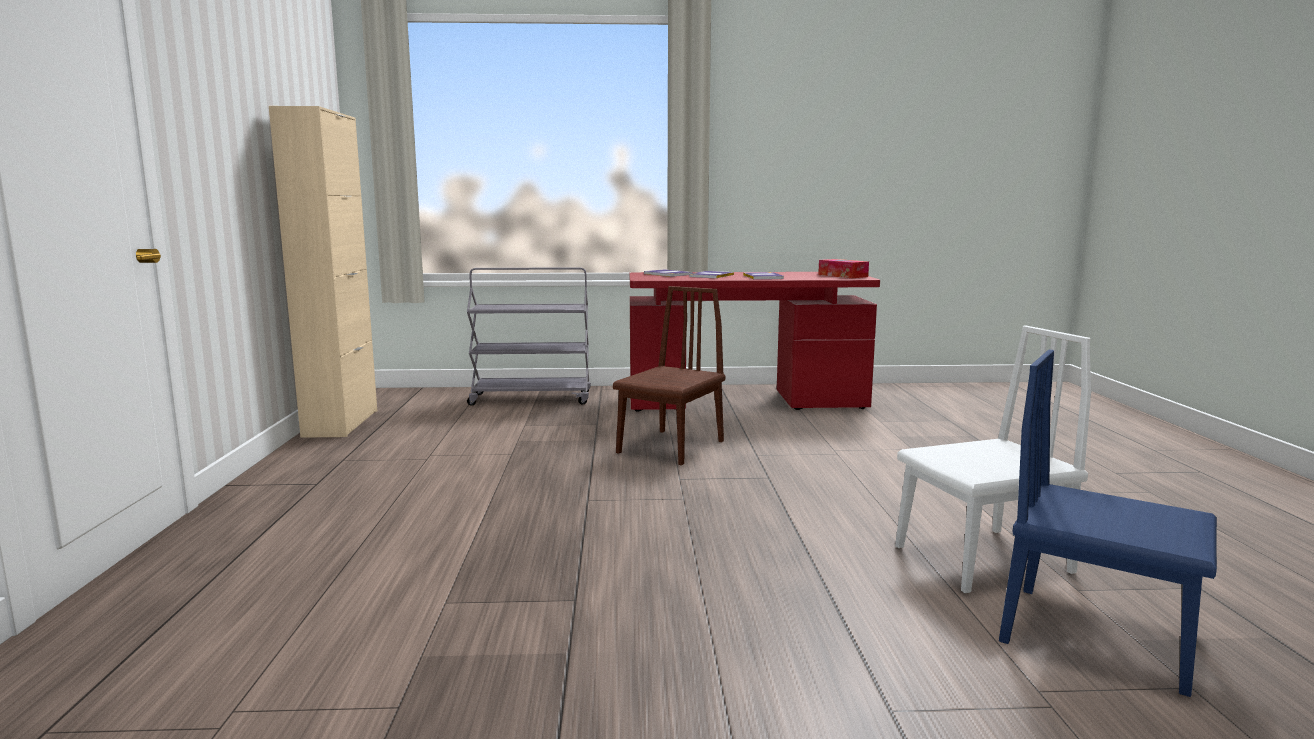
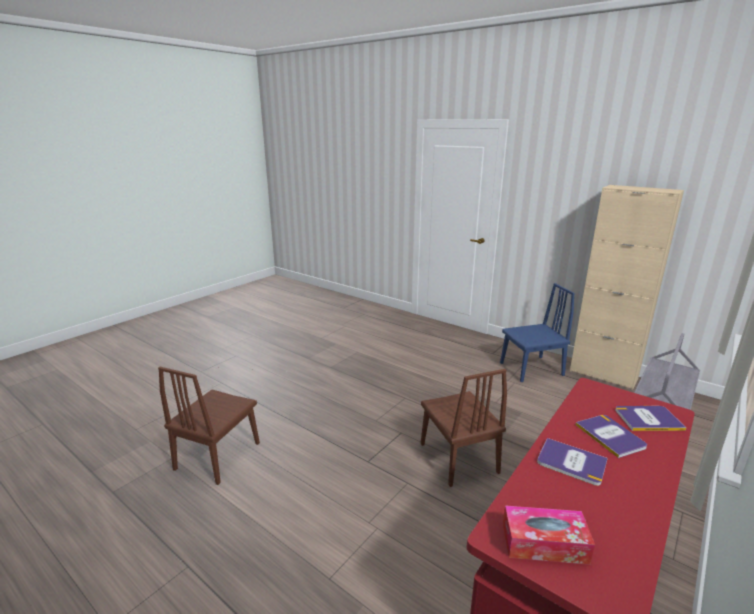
camera: 130 degrees right, 10 degrees up
(982, 559) = (218, 455): white chair -> brown chair
(1098, 637) = (164, 435): blue chair -> blue chair (531, 369)

